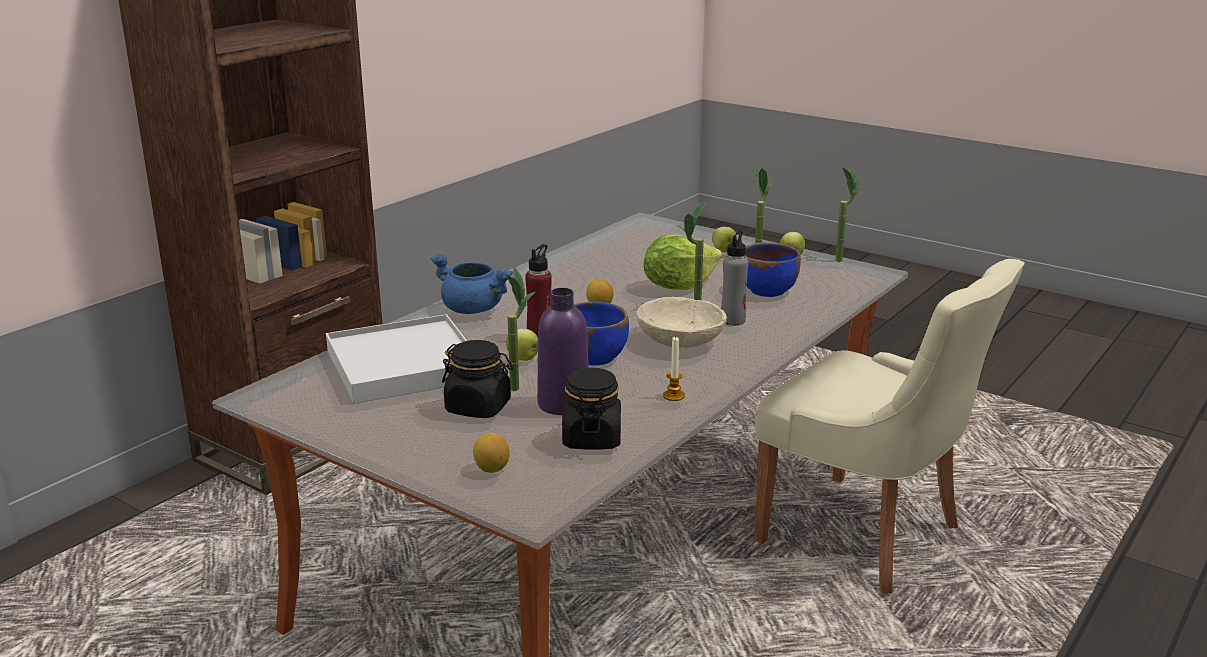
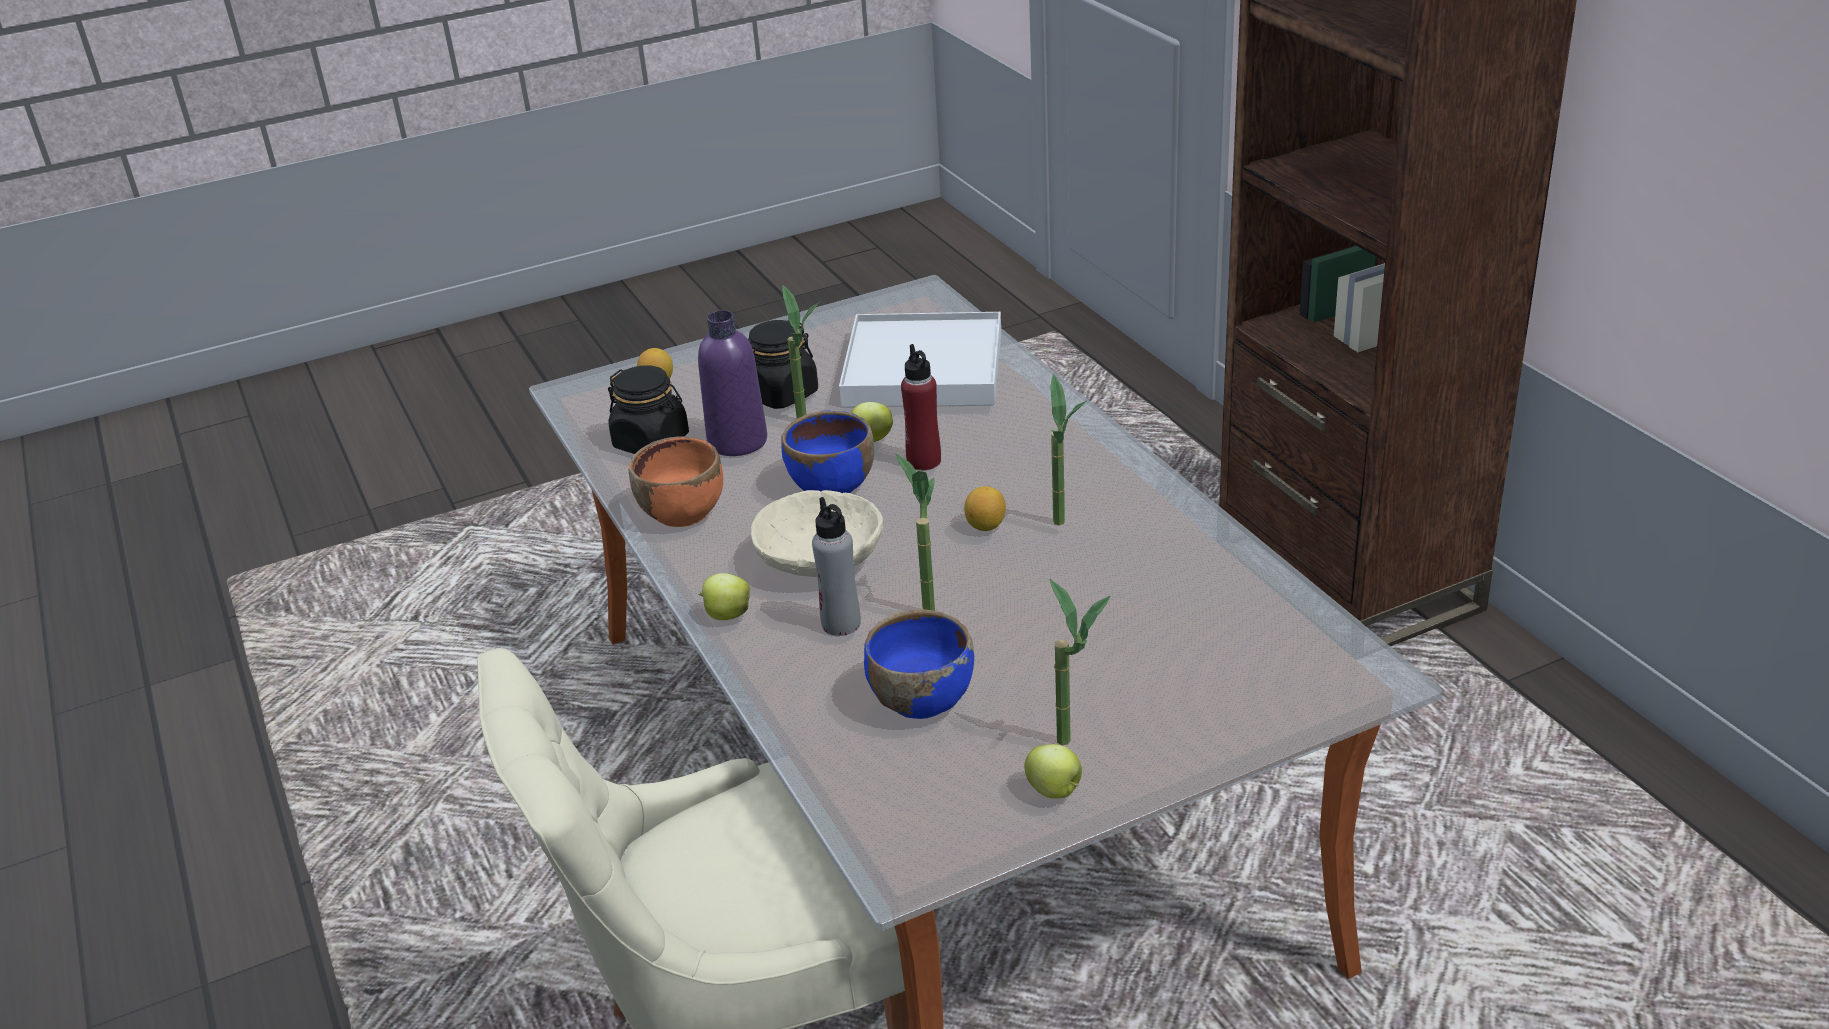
camera: 120 degrees right, 10 degrees up
(474, 309) = (1050, 432): blue cooking pot -> none
(673, 396) = (683, 512): candle -> orange bowl
(678, 286) = (1009, 615): lettuce -> none
(724, 251) = (1138, 718): apple -> apple (727, 615)
(841, 258) = (1003, 857): potted plant -> potted plant (1065, 528)

